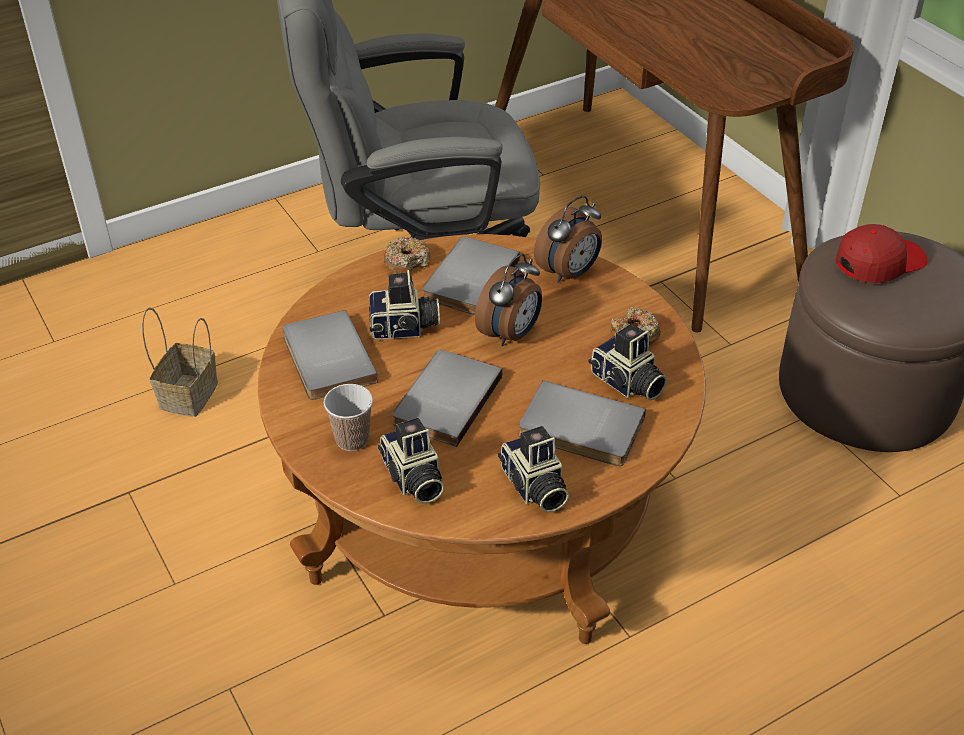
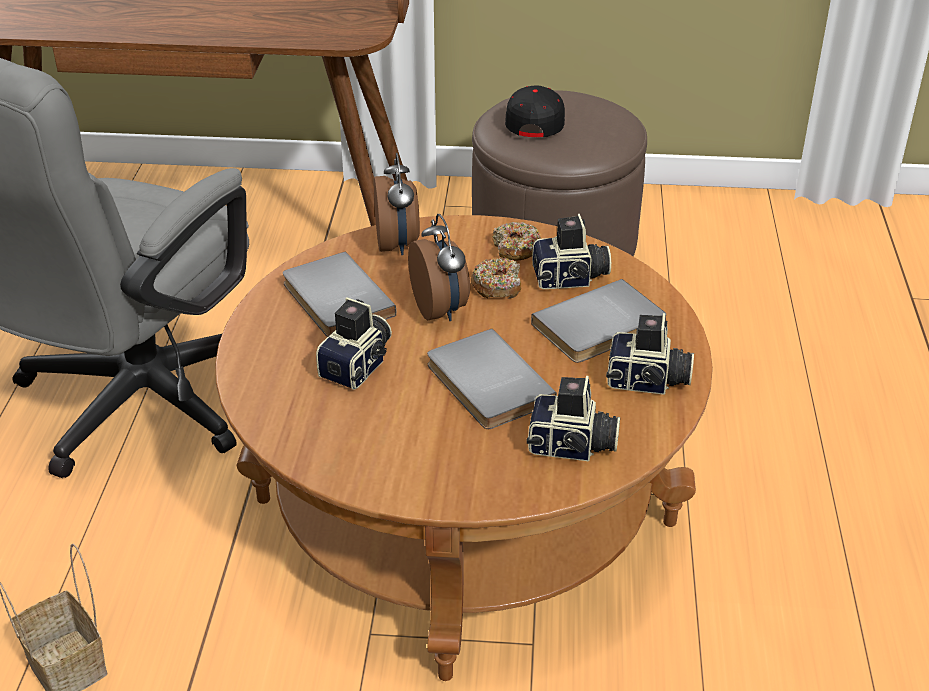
camera: 55 degrees left, 5 degrees down
(325, 359) = (345, 434): grey book -> none
(352, 440) = (481, 464): cup -> none
(407, 262) = (263, 324): donut -> donut (497, 286)
(879, 262) = (535, 120): red cap -> black cap

